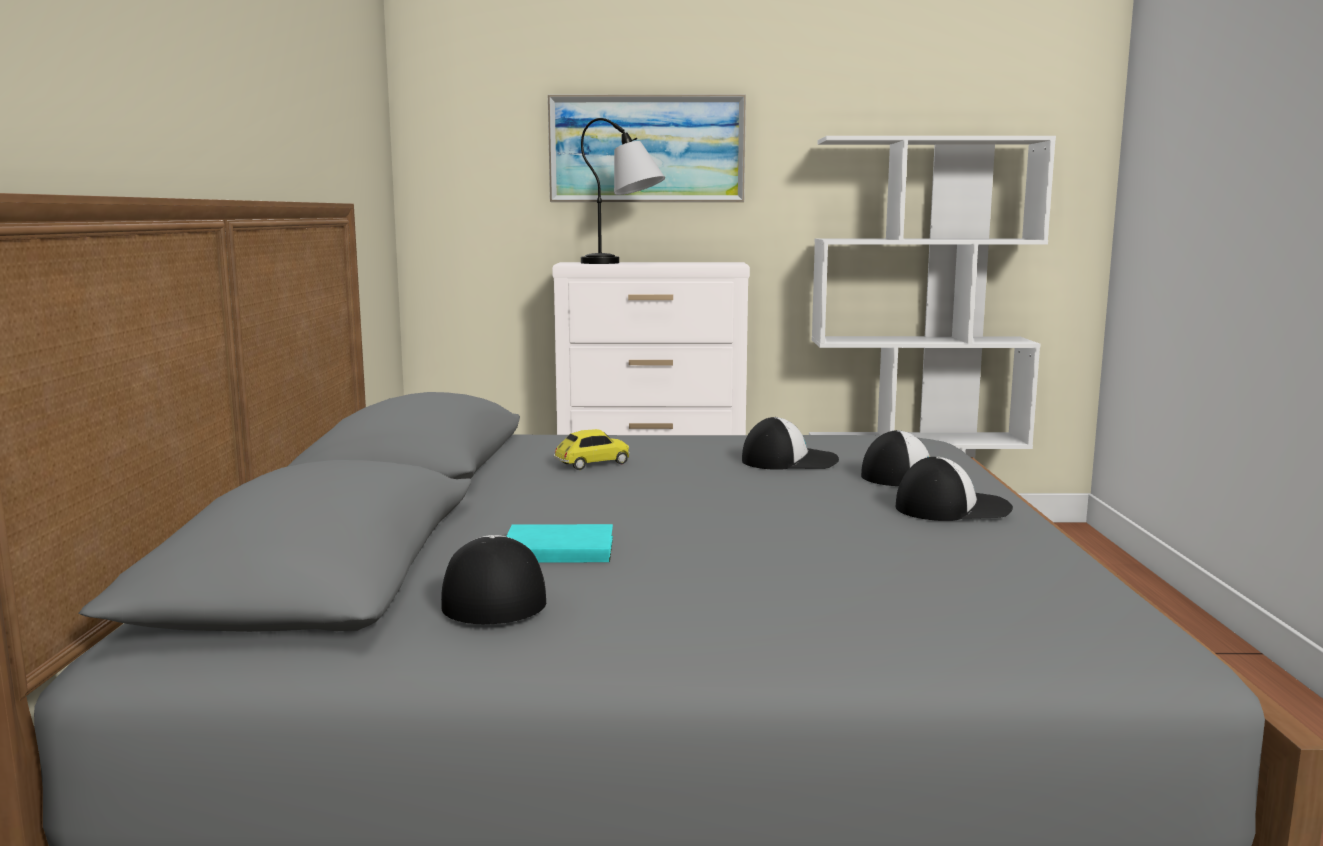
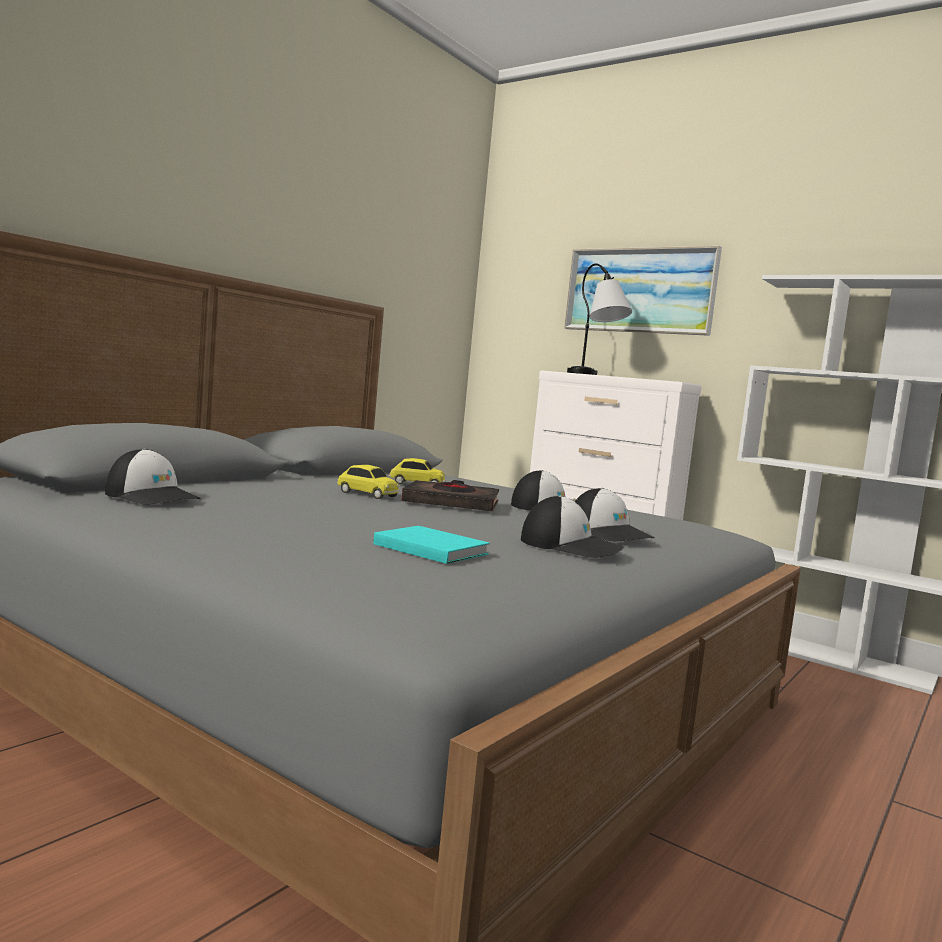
camera: 35 degrees right, 5 degrees down
(494, 596) = (153, 497): cap -> cap turned 90 degrees clockwise
(556, 548) = (252, 495): turquoise book -> turquoise book (429, 548)
(620, 500) = (367, 494): none -> toy car
(715, 484) = (451, 503): none -> black book

